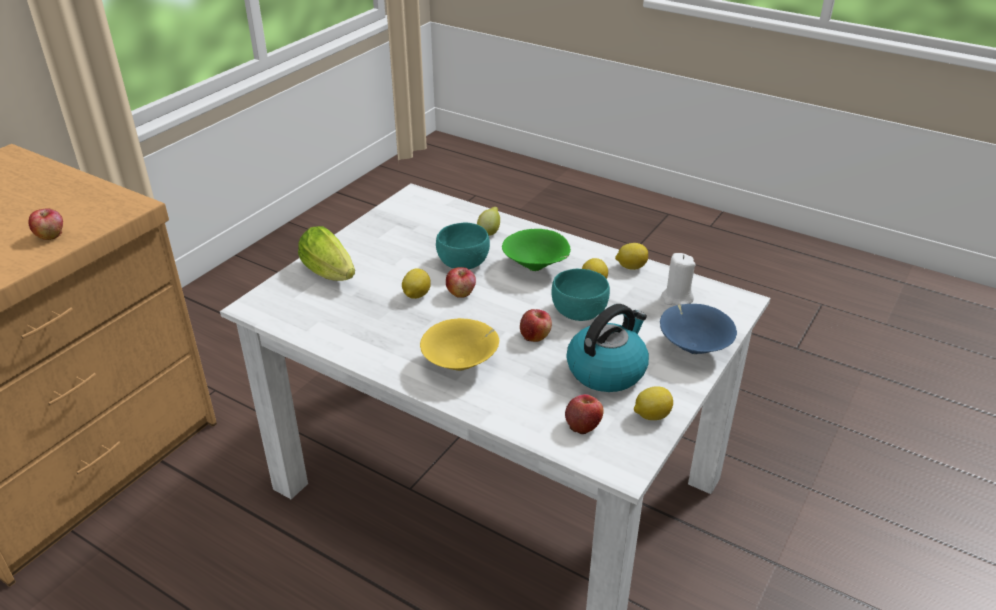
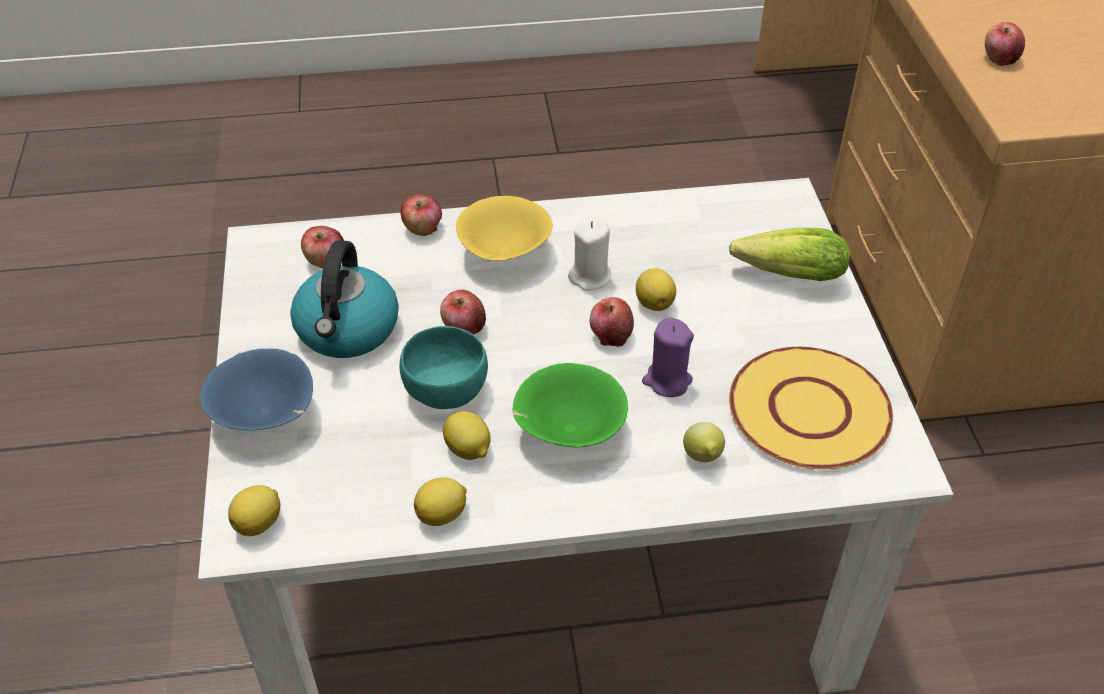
camera: 140 degrees right, 10 degrees up
(418, 225) = (809, 409): none -> yellow plate
(462, 262) = (667, 381): turquoise bowl -> purple candle
(493, 411) = (422, 228): none -> apple
(651, 415) = (263, 305): lemon -> lemon (260, 523)
(676, 298) = (335, 490): white candle -> white candle (590, 276)

